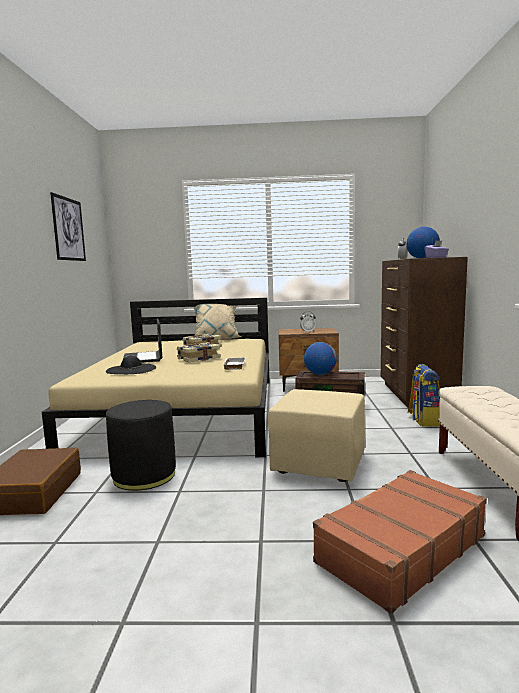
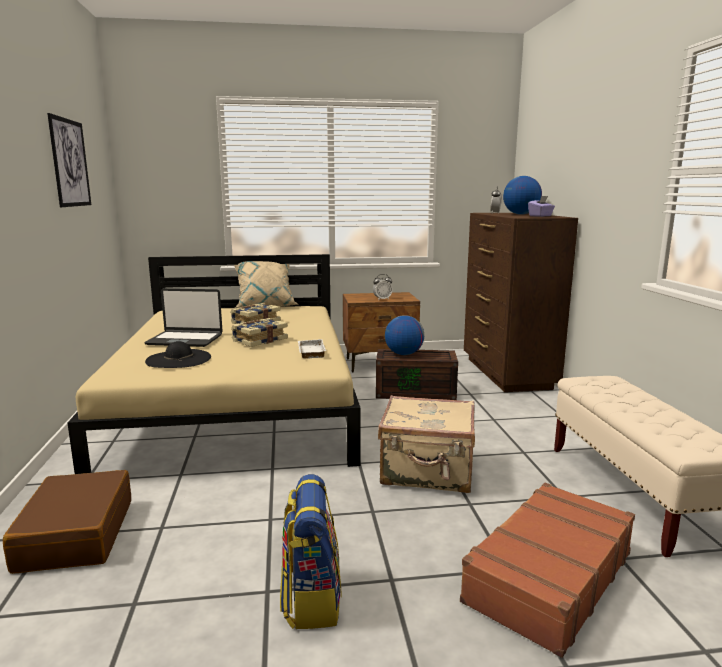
camera: 10 degrees left, 5 degrees up
(143, 358) = (185, 340): laptop -> laptop turned 60 degrees counterclockwise
(144, 476) = (217, 500): black ottoman -> none
(320, 464) = (427, 472): beige ottoman -> beige suitcase
(423, 420) = (526, 408): backpack -> backpack (311, 598)

